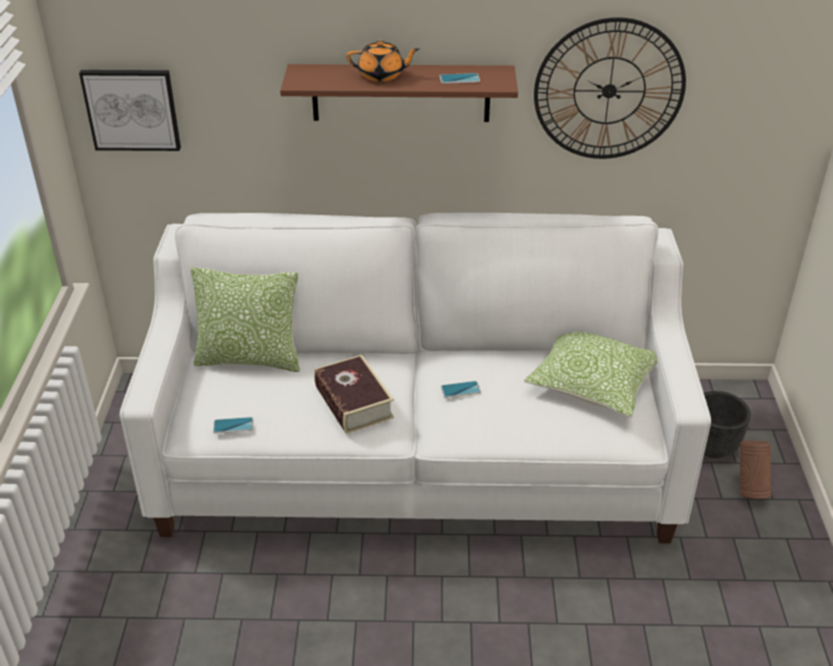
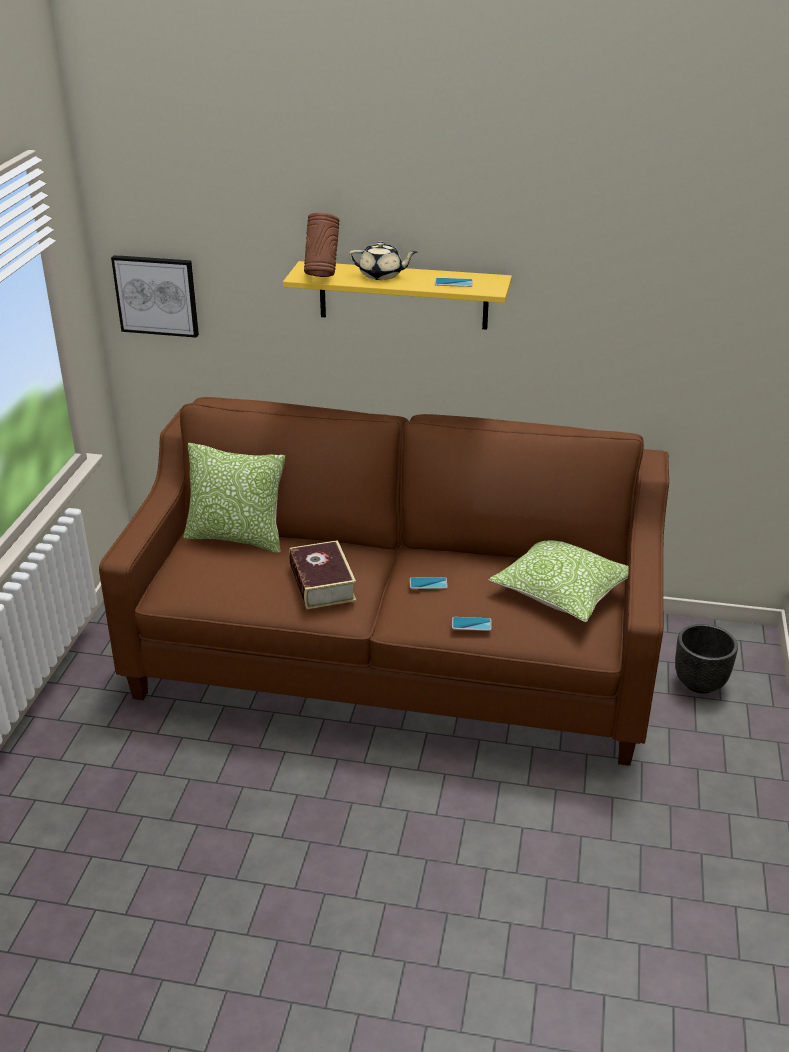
camera: 10 degrees right, 5 degrees down
(233, 426) = (204, 591): phone -> phone (471, 624)
(382, 75) = (382, 275): orange teapot -> beige teapot
(401, 93) = (403, 295): brown shelf -> yellow shelf
(416, 457) = (395, 657): white sofa -> brown sofa
(609, 90) = (605, 306): wall clock -> none
(749, 490) = (727, 726): brown vase -> brown vase (322, 275)

